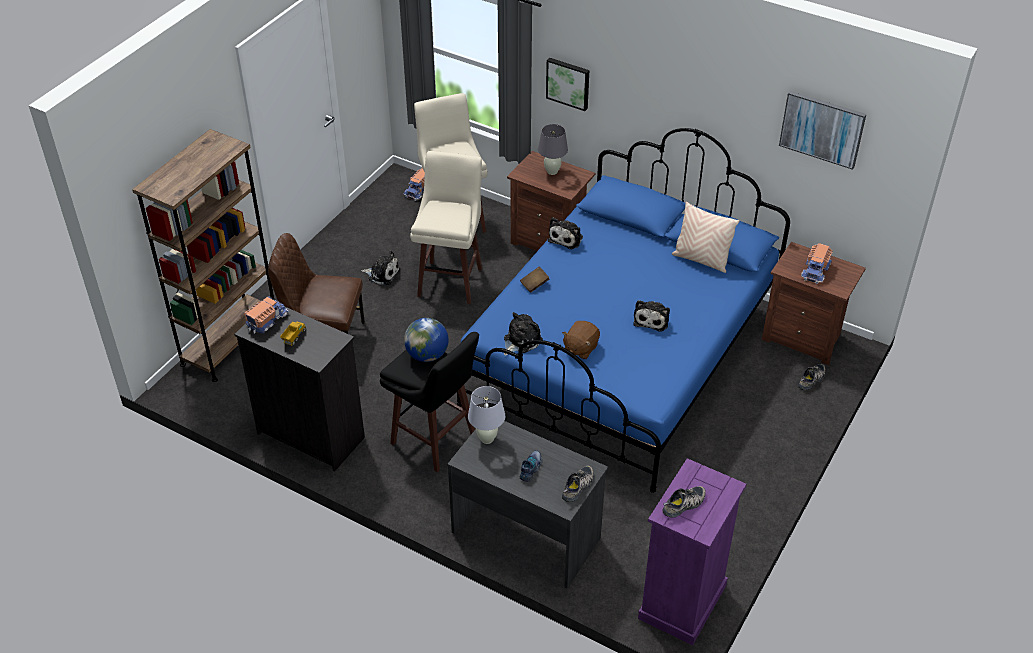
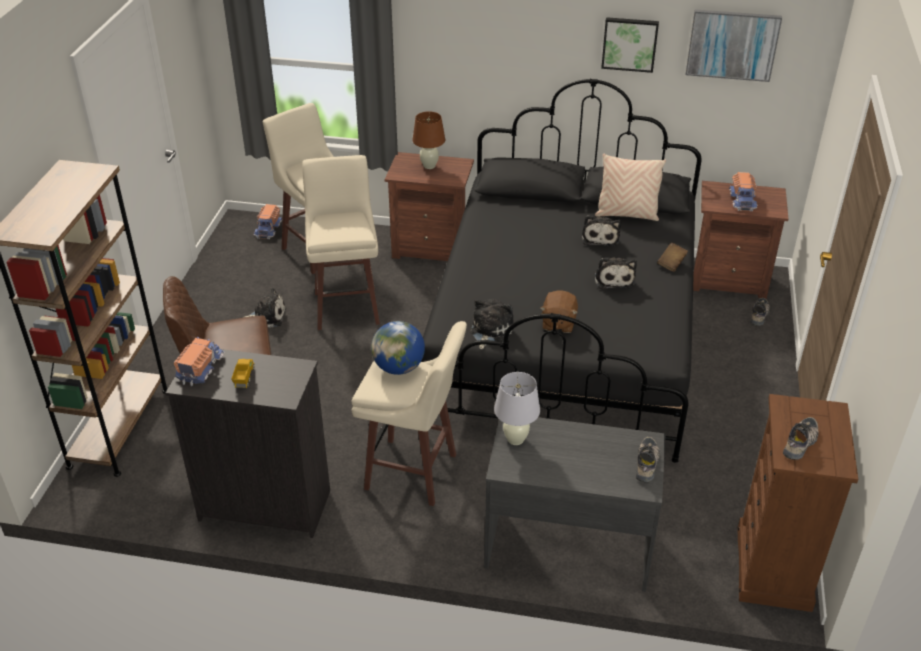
camera: 20 degrees left, 5 degrees down
(435, 441) = (413, 473): black stool -> beige stool
(531, 468) = (584, 458): shoe -> none
(534, 284) = (472, 273): brown book -> brown book (671, 263)
(552, 171) = (429, 166): grey table lamp -> brown table lamp
(566, 238) = (479, 223): plush toy -> plush toy (600, 237)
(568, 83) = (435, 62): picture -> picture (629, 43)
(622, 356) = (565, 337): blue bed -> black bed
(682, 602) = (773, 568): purple dresser -> brown dresser

